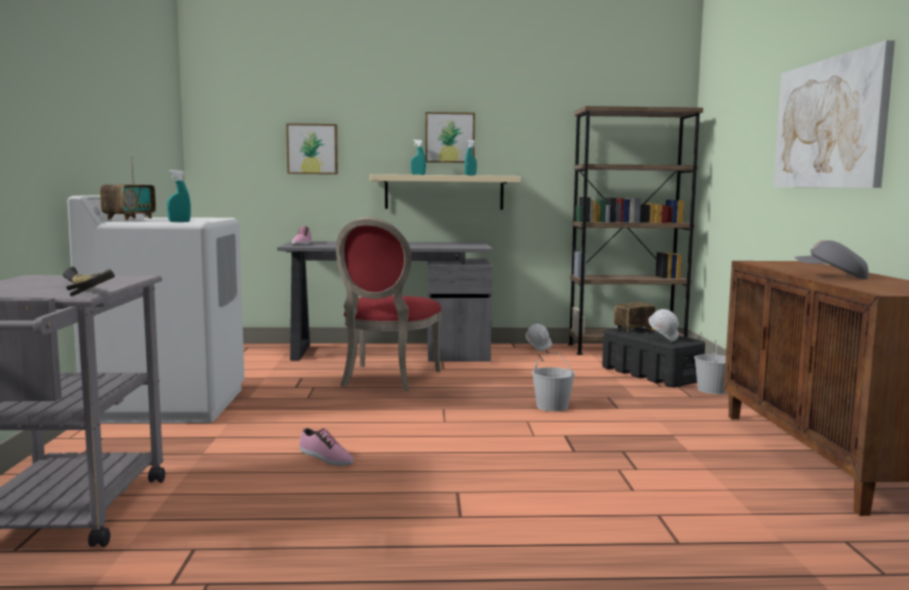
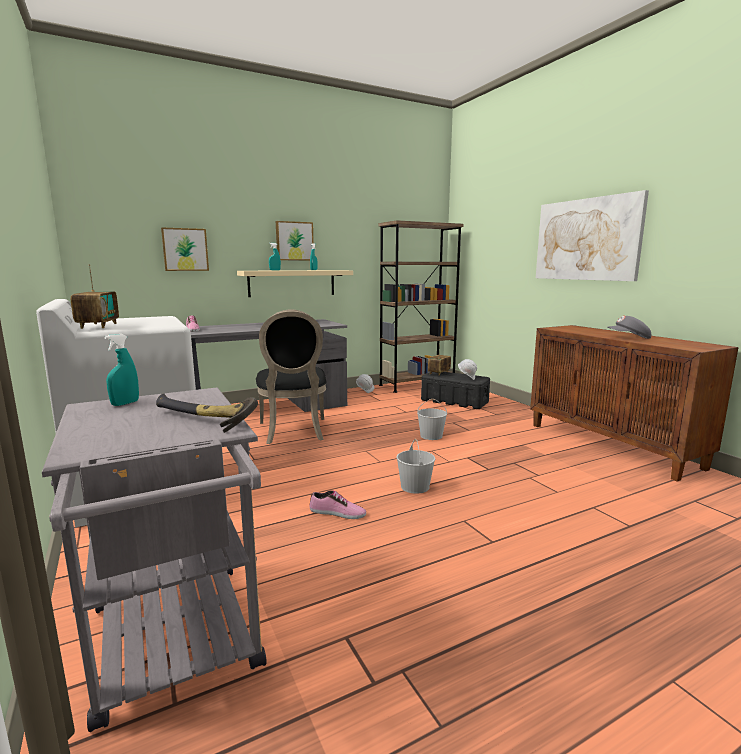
camera: 25 degrees left, 5 degrees up
(179, 222) = (158, 326): turquoise spray bottle -> turquoise spray bottle (125, 403)
(386, 379) = (293, 432): red chair -> black chair
(713, 390) = (501, 407): white bucket -> white bucket (415, 487)

